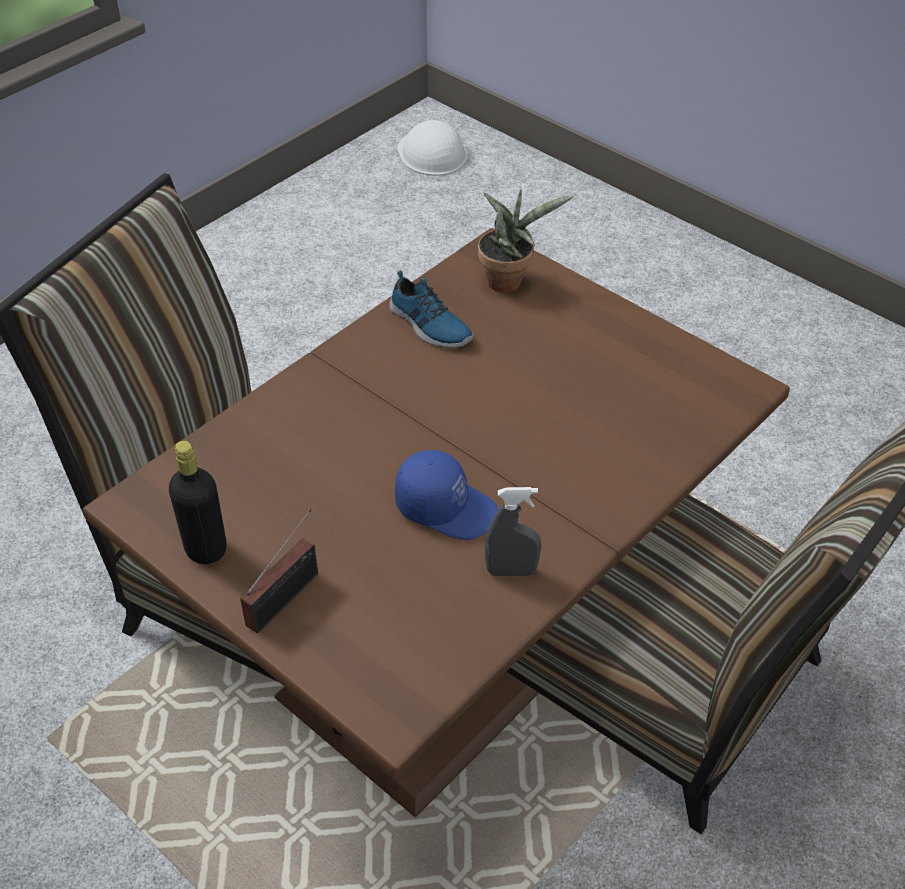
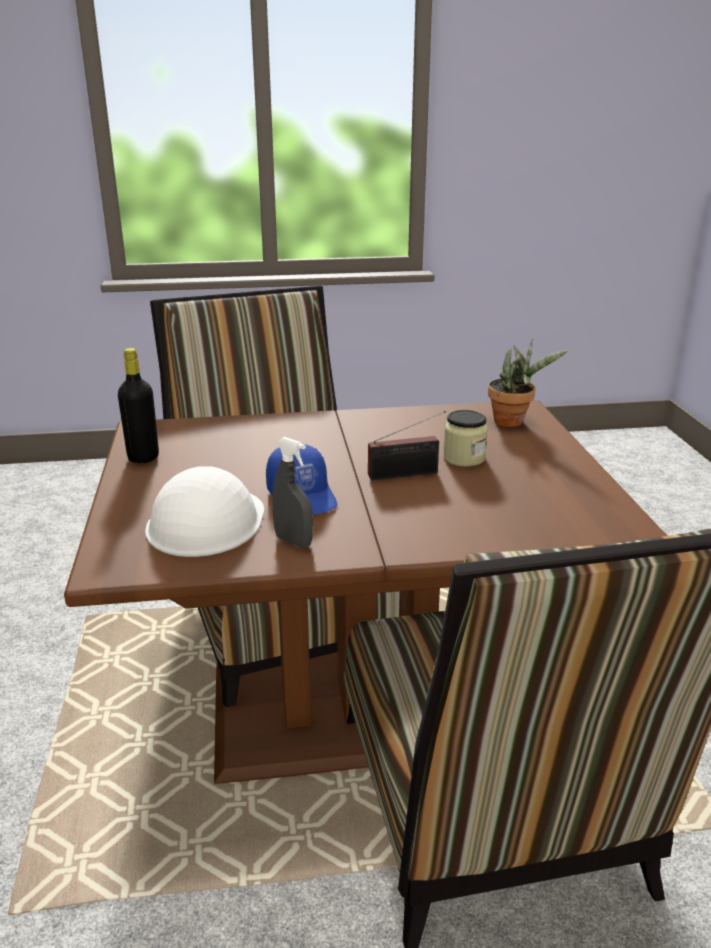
camera: 40 degrees right, 20 degrees down
(287, 596) = (147, 492): radio -> radio (407, 474)
(429, 325) = (425, 422): shoe -> none
(432, 153) = (638, 452): white hard hat -> white hard hat (206, 521)
(524, 363) = (464, 458): none -> jar

